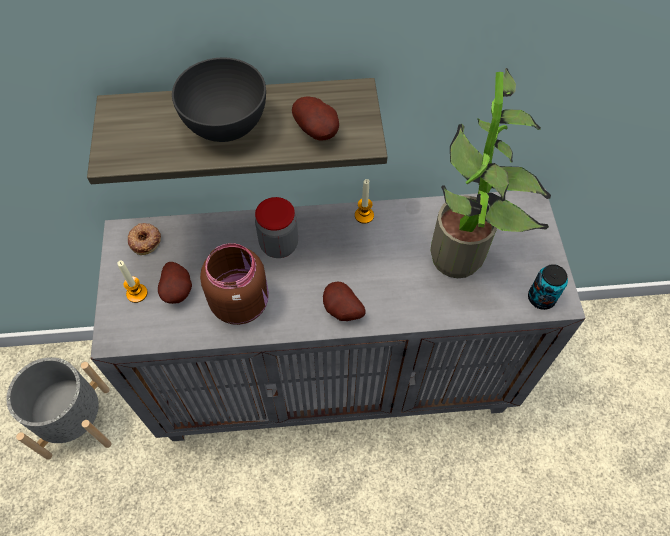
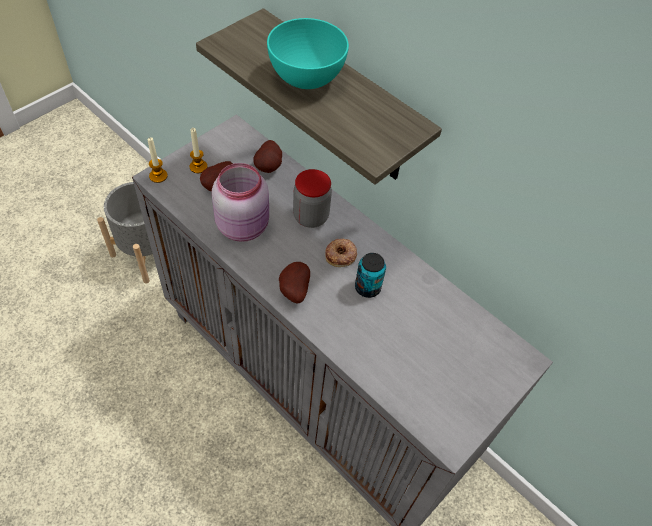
camera: 45 degrees right, 5 degrees down
(145, 240) = (241, 144): donut -> donut (341, 255)
(226, 125) = (306, 78): grey bowl -> turquoise bowl
(241, 302) = (244, 226): brown jar -> pink jar
(318, 131) = (354, 126): potato -> potato (269, 166)
(364, 215) = (388, 251): candle -> candle (158, 176)
(464, 259) = (419, 343): potted plant -> none
(541, 298) = (439, 425): can -> can (367, 287)

